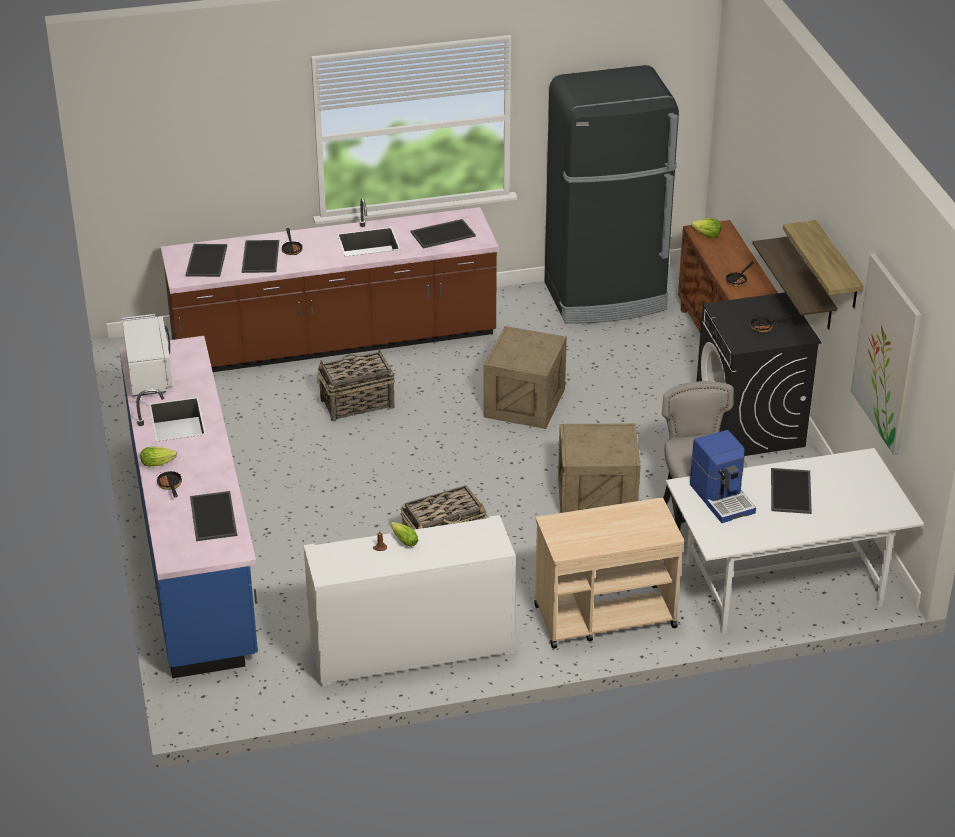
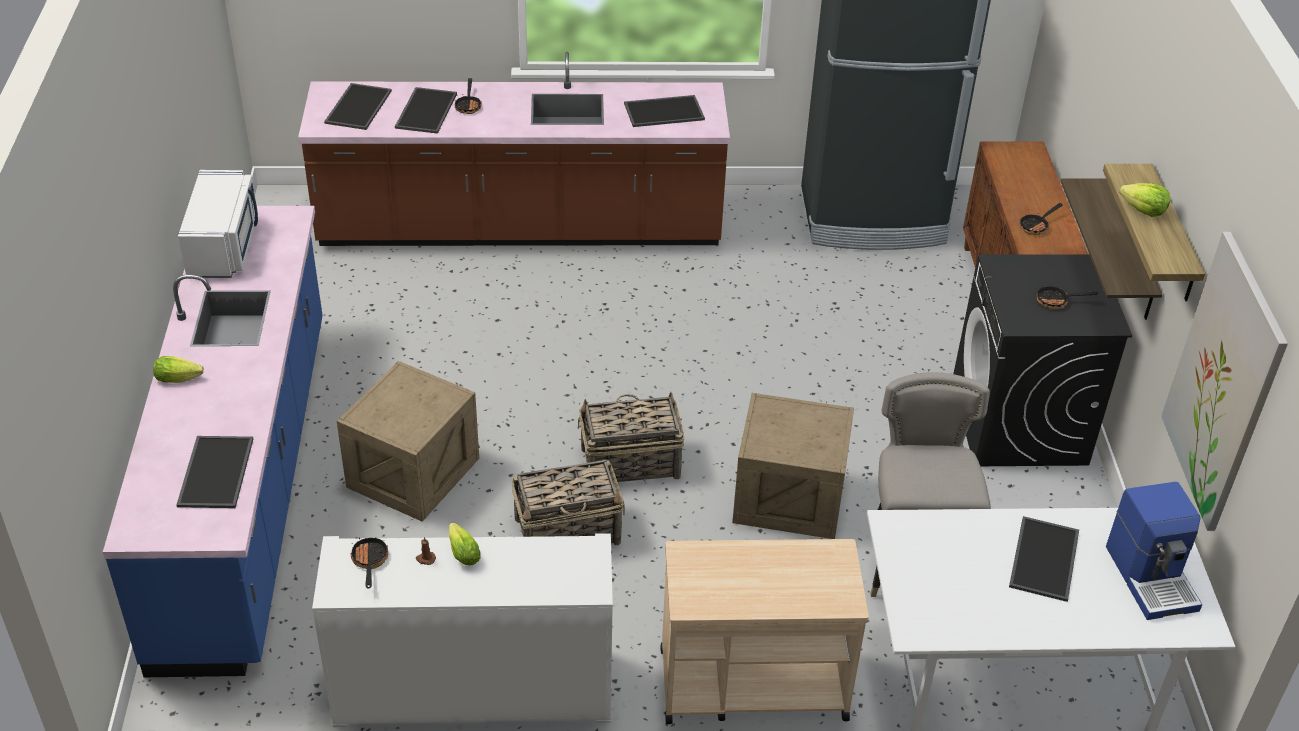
camera: 10 degrees right, 5 degrees up
(170, 486) = (179, 415): frying pan -> frying pan (369, 562)
(356, 404) = (520, 314): basket -> basket (629, 463)
(524, 402) = (732, 344): crate -> crate (414, 472)
(707, 235) = (1009, 157): lettuce -> lettuce (1143, 210)
(722, 498) = (942, 553): coffee machine -> coffee machine (1152, 577)

